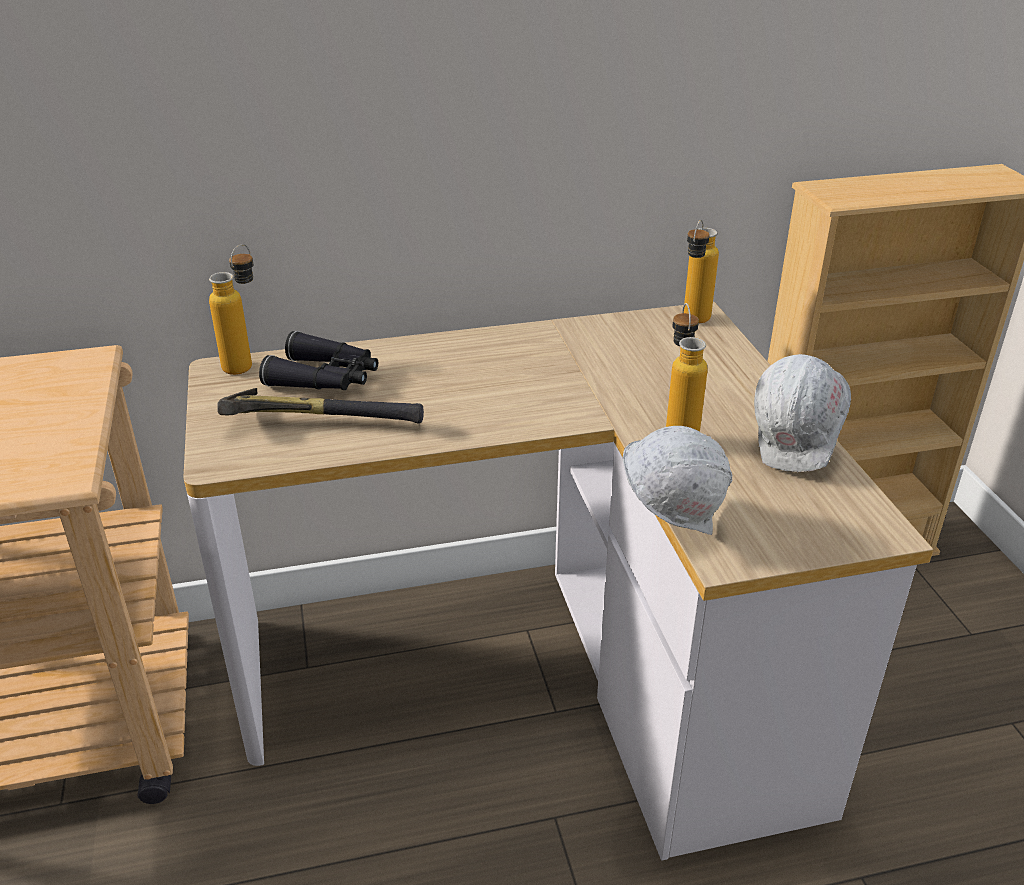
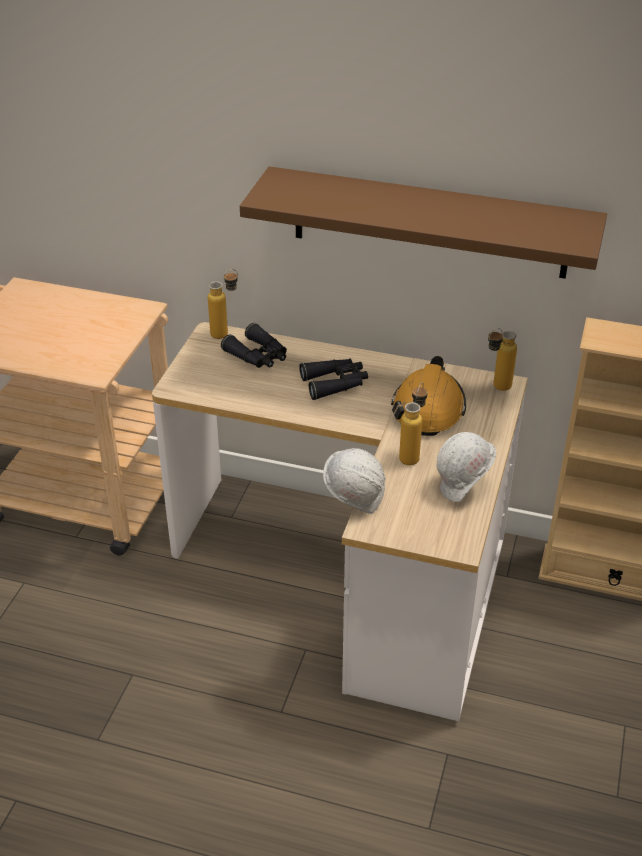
camera: 30 degrees right, 5 degrees up
(320, 421) = (235, 381): hammer -> none
(476, 379) = (335, 383): none -> black binoculars
(560, 84) = (429, 223): none -> brown shelf
(635, 370) = (428, 408): none -> orange hard hat

